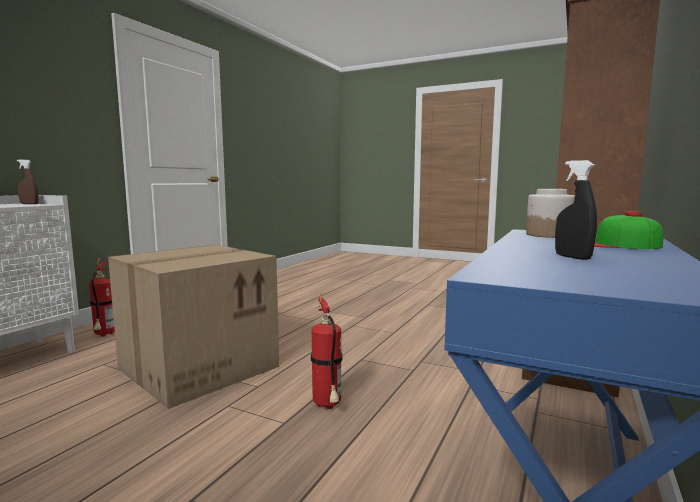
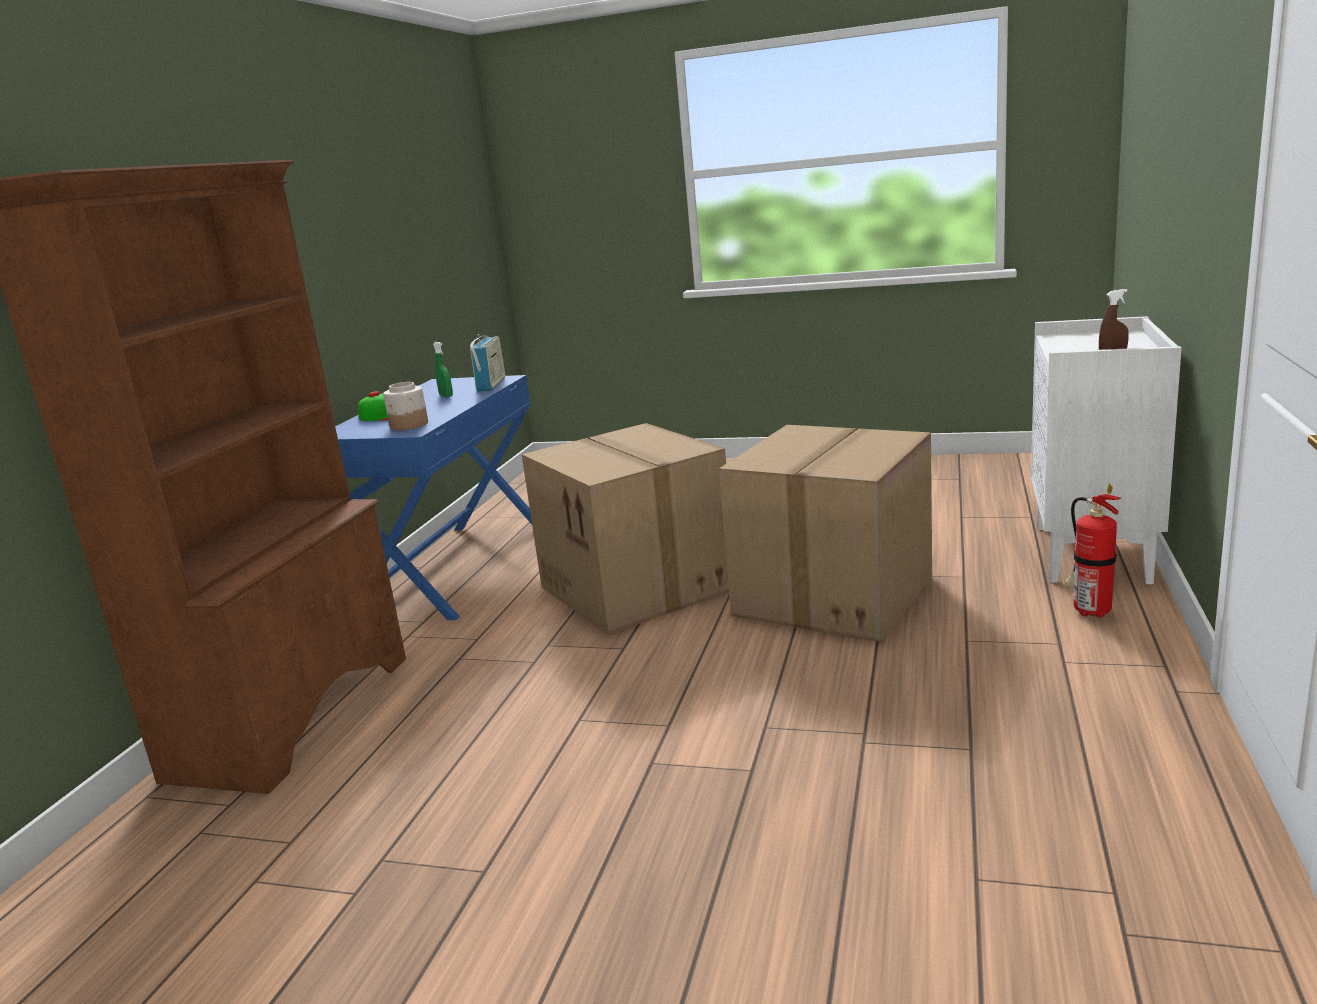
camera: 170 degrees right, 10 degrees up
(328, 406) = (639, 588): fire extinguisher -> cardboard box
(509, 266) = (491, 384): none -> radio
(572, 257) = (446, 396): black spray bottle -> green spray bottle

